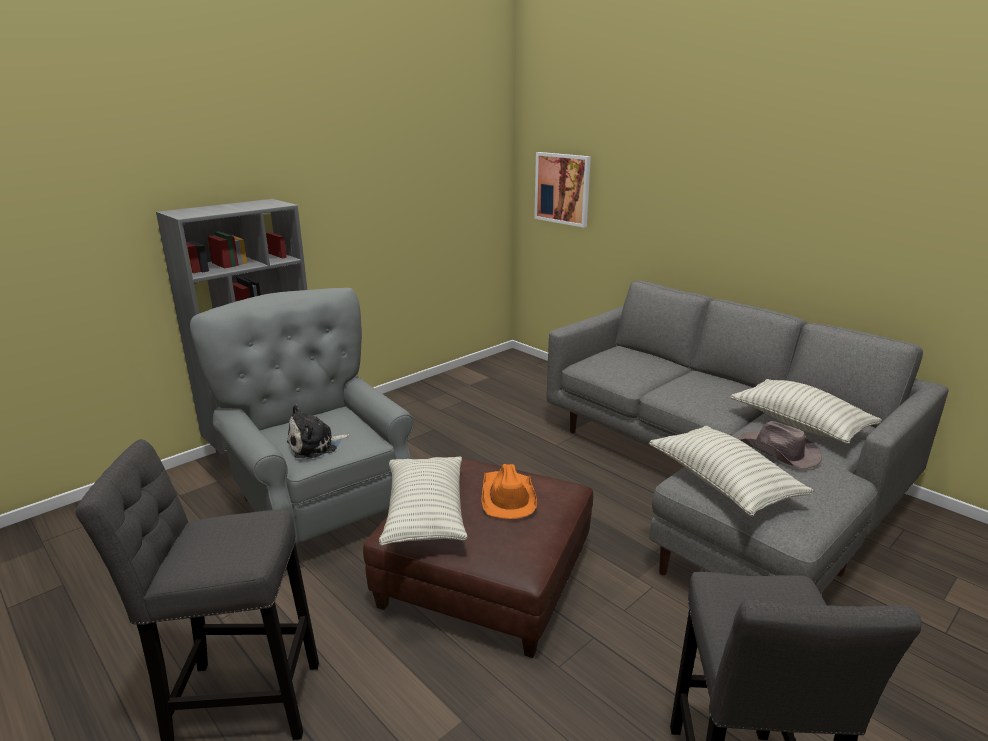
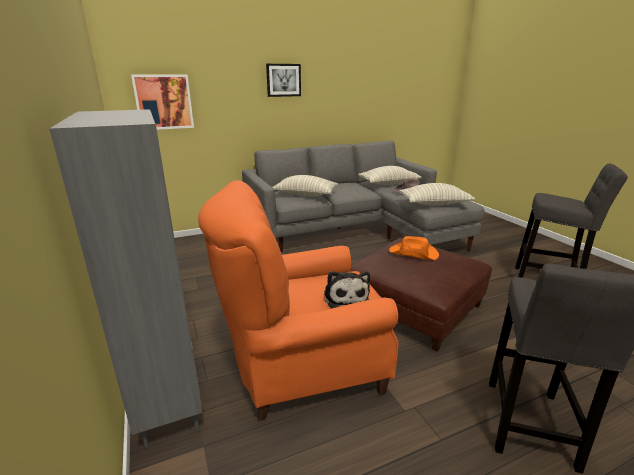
camera: 70 degrees left, 0 degrees up
(319, 505) = (302, 368): grey armchair -> orange armchair
(425, 514) = (424, 280): pillow -> pillow (305, 195)
(717, 177) = (283, 80): none -> picture

